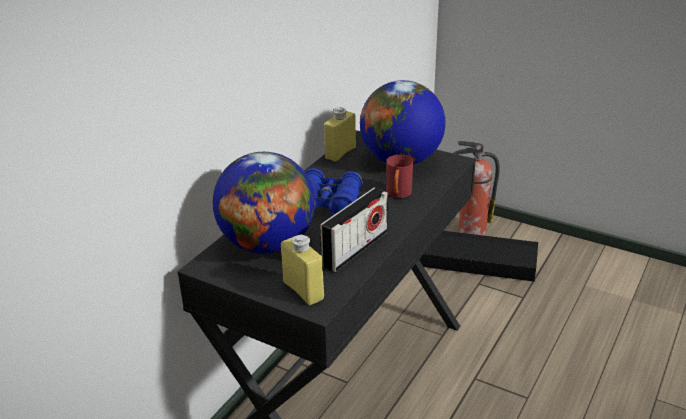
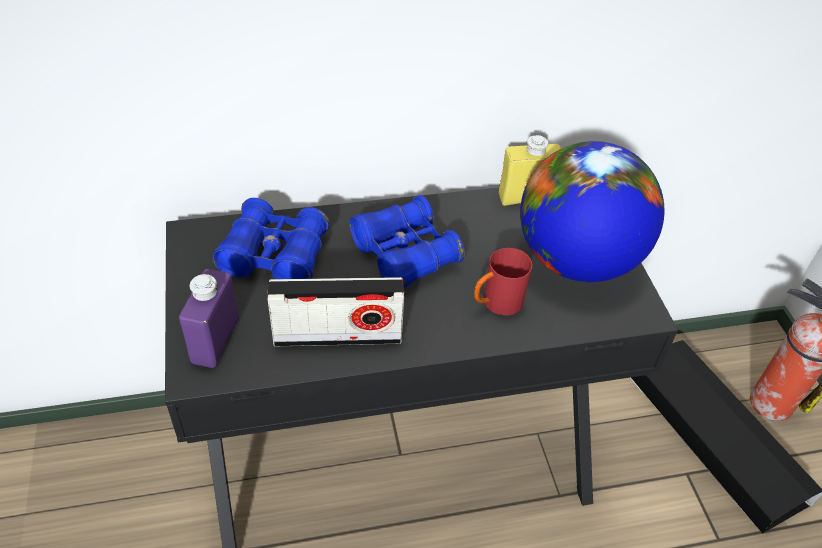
camera: 45 degrees right, 15 degrees up
(267, 244) = (275, 256): globe -> blue binoculars
(303, 290) = (215, 340): yellow bottle -> purple bottle

